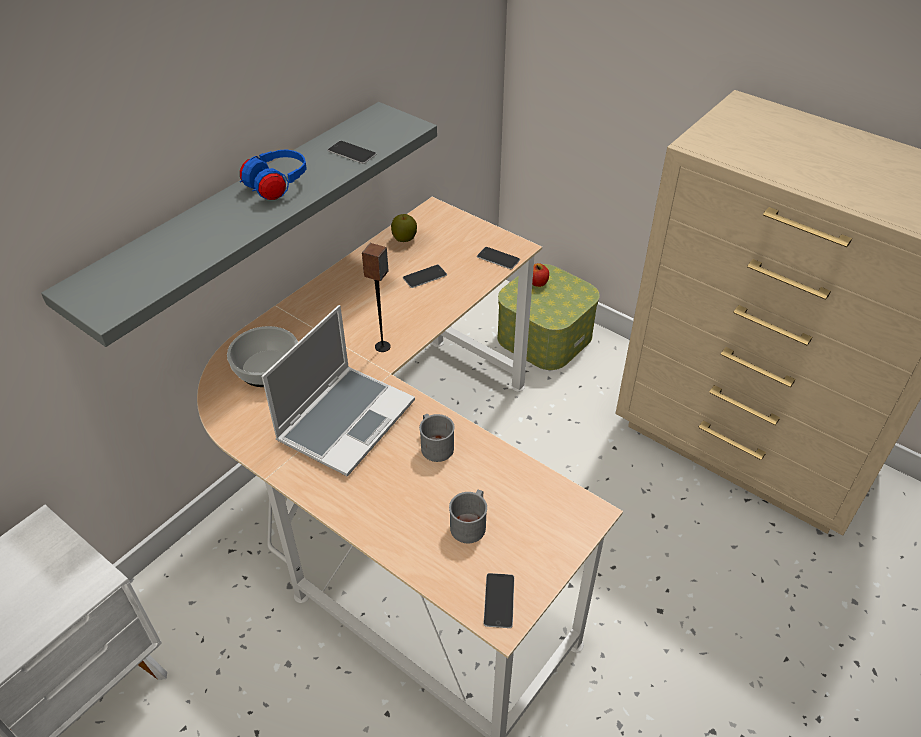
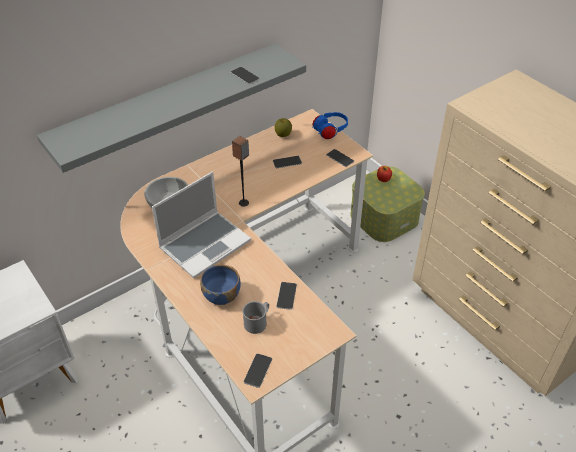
camera: 15 degrees right, 0 degrees up
(277, 187) = (190, 91): blue headphones -> blue headphones (330, 132)
(400, 494) = (221, 295): none -> blue bowl
(435, 445) = (253, 270): grey mug -> none
(498, 473) = (286, 295): none -> phone

